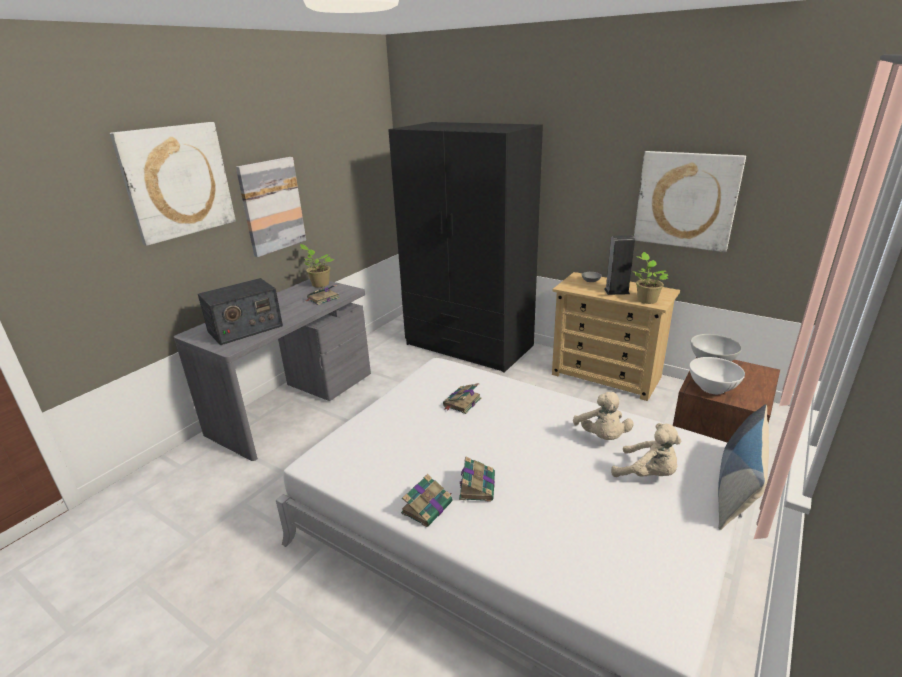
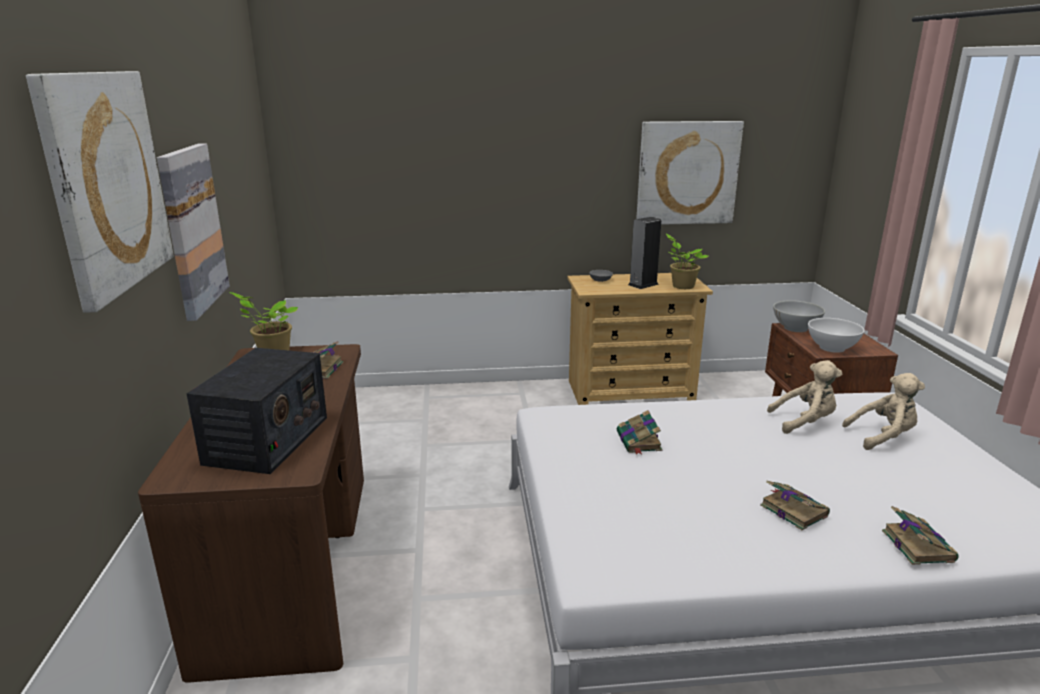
camera: 40 degrees left, 5 degrees down
(295, 404) = (293, 564): grey desk -> brown desk
(428, 507) = (786, 553): book -> book (917, 545)
(469, 345) = (444, 405): black wardrobe -> none
(602, 437) = (804, 422): beige plush toy -> beige plush toy turned 45 degrees counterclockwise
(737, 487) = (943, 421): pillow -> none

